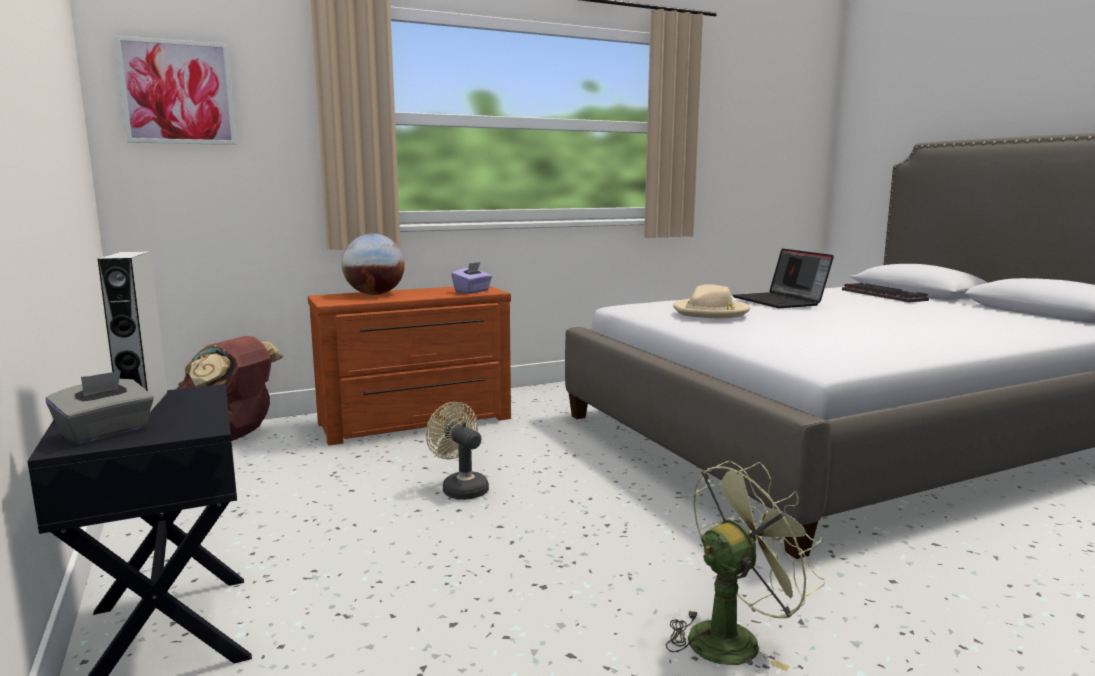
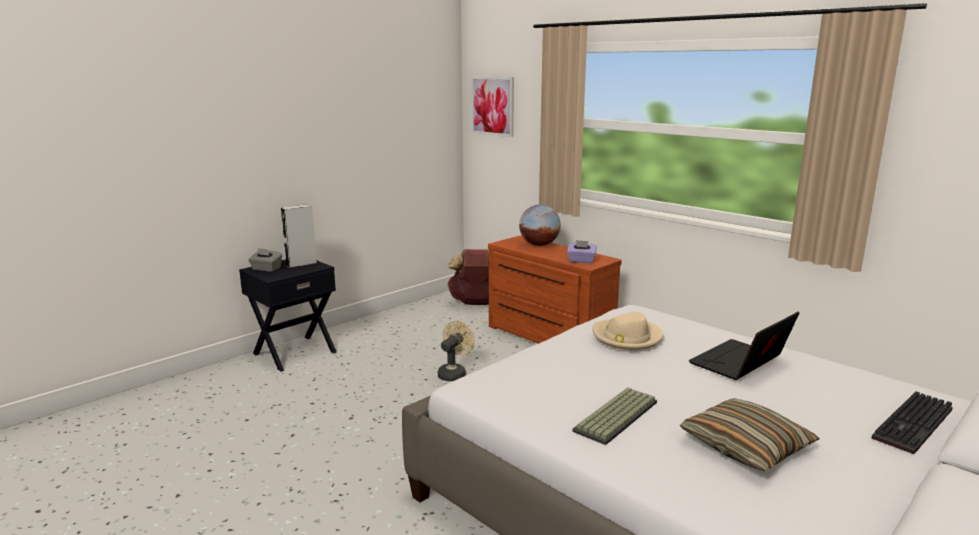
camera: 70 degrees right, 5 degrees up
(733, 637) = (315, 478): green fan -> none
(893, 335) = (617, 417): none -> keyboard
(933, 320) = (745, 446): none -> pillow

